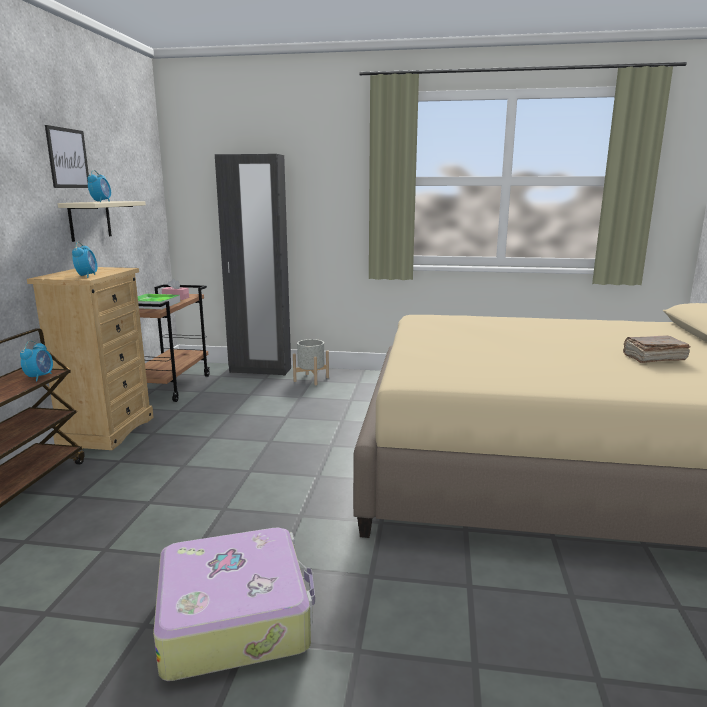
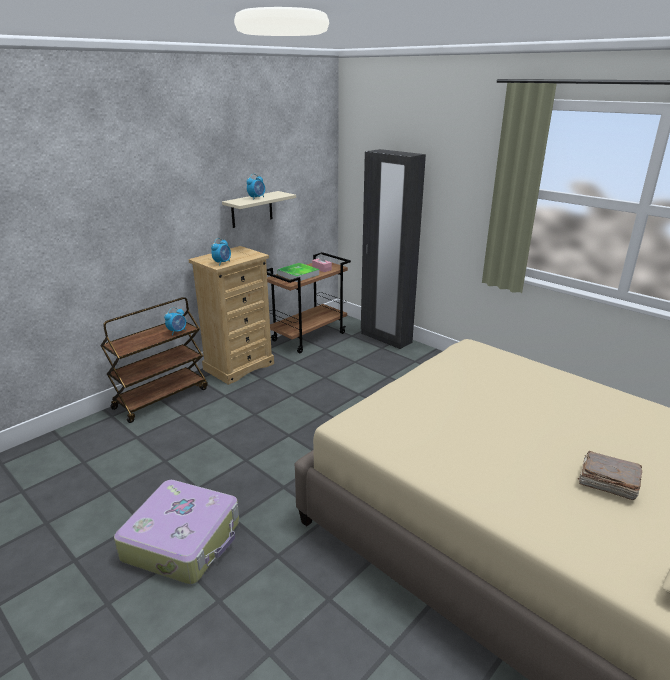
camera: 35 degrees right, 10 degrees up
(68, 158) = (235, 165): picture -> none
(311, 379) = (416, 360): grey planter -> none

